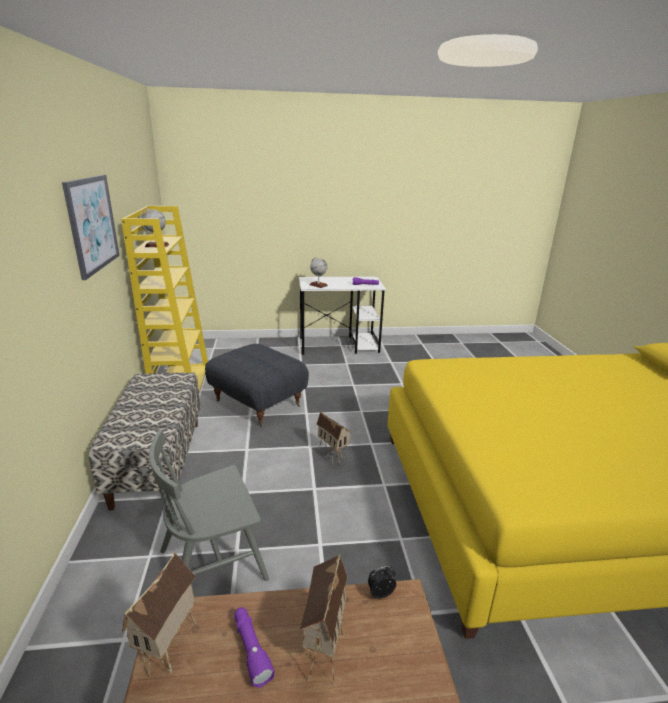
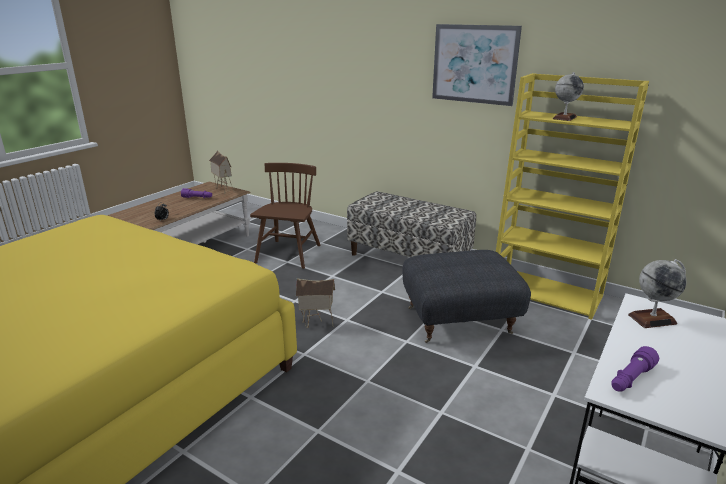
camera: 130 degrees right, 0 degrees up
(213, 564) = (288, 254): grey chair -> brown chair
(322, 650) = (172, 205): toy house -> none

